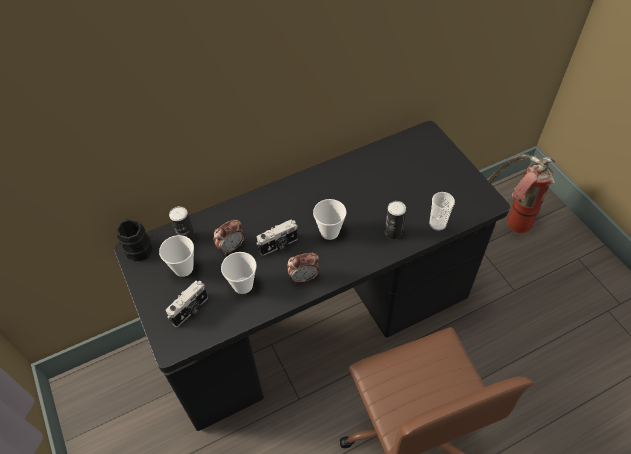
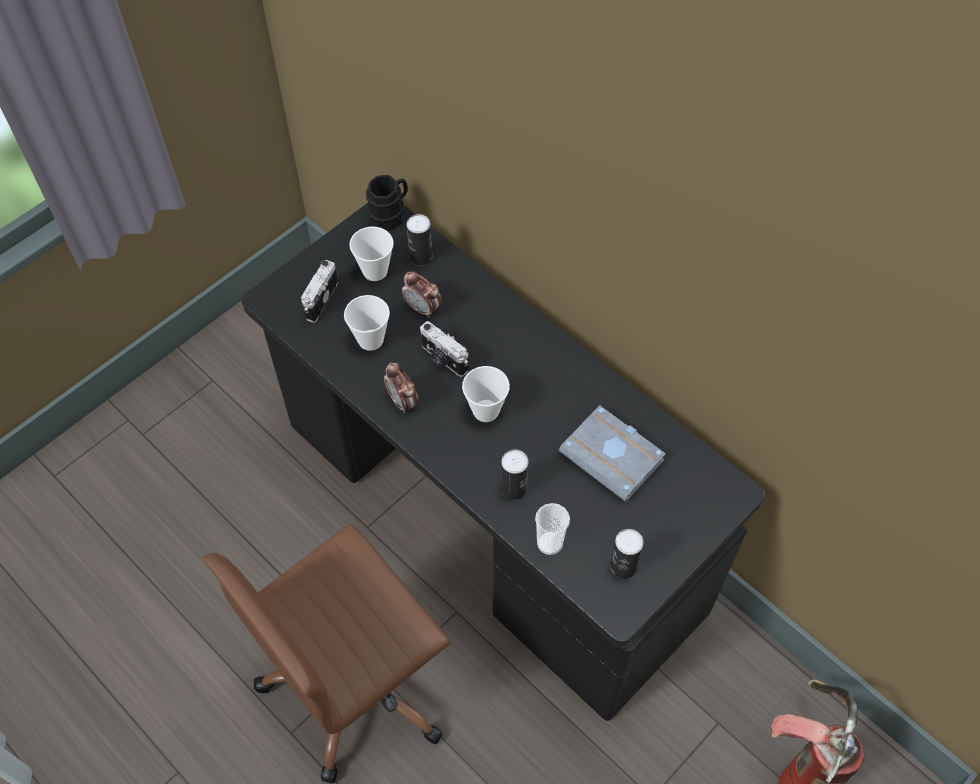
camera: 70 degrees right, 5 degrees up
(191, 310) = (320, 300): camera -> camera turned 90 degrees clockwise
(386, 176) = (614, 456): none -> grey book
(462, 193) = (623, 566): none -> can

